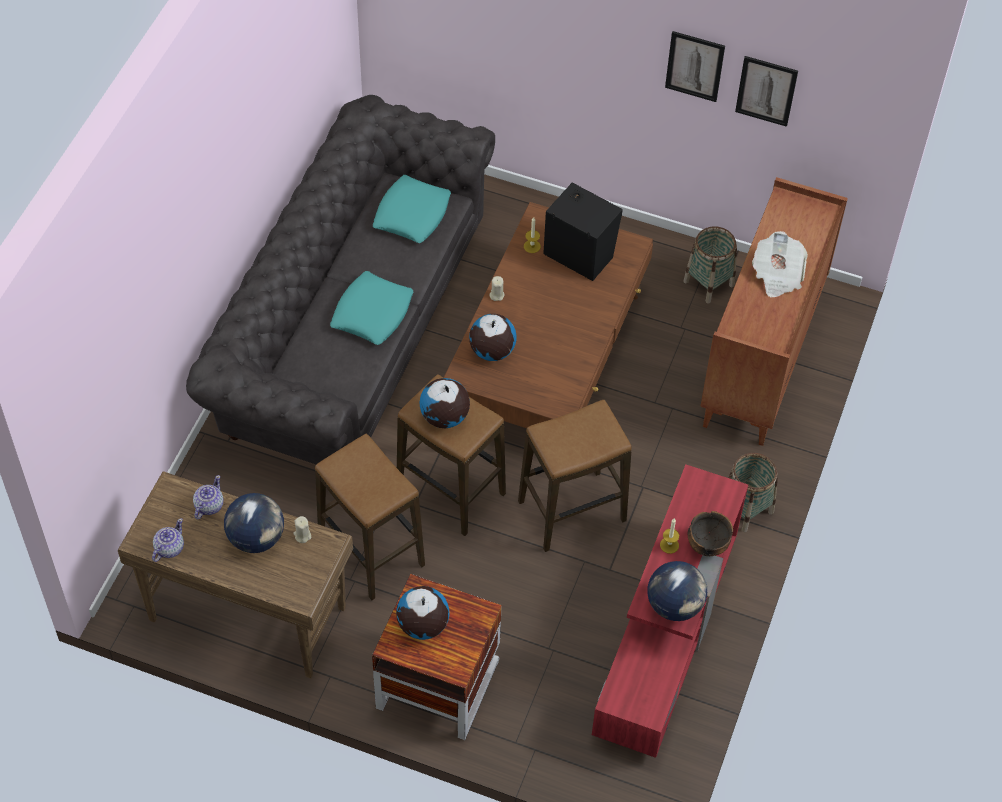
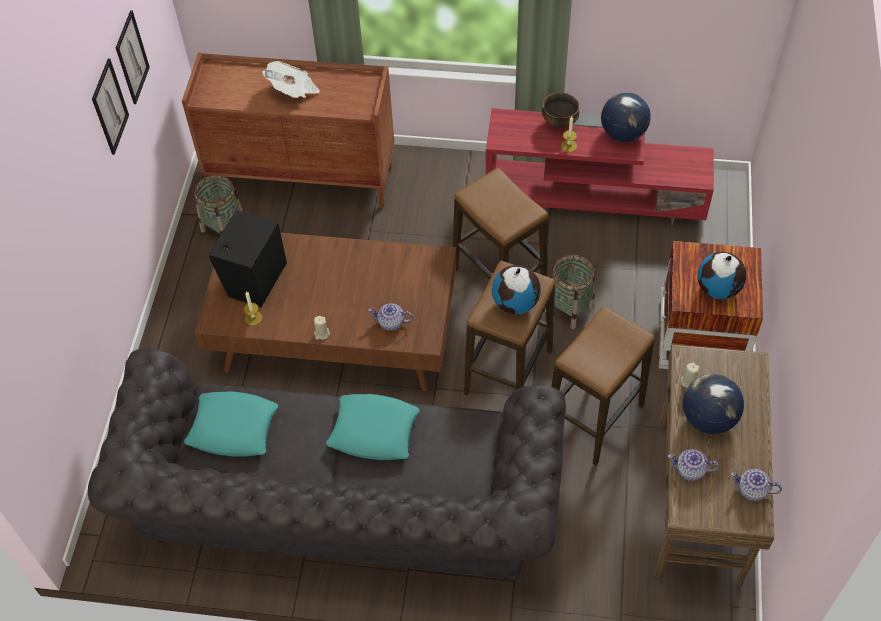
camera: 100 degrees left, 0 degrees up
(492, 351) = (391, 323): globe -> teapot
(746, 509) = (457, 168): basket -> basket (569, 308)

